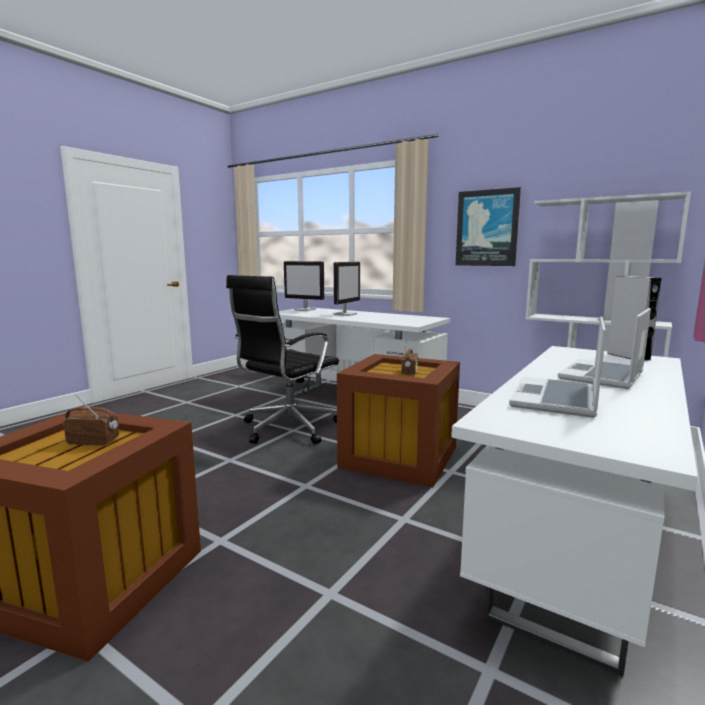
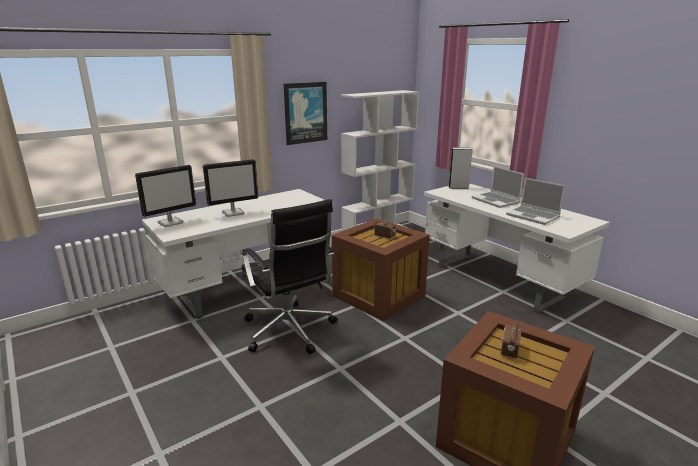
camera: 70 degrees left, 10 degrees up
(345, 314) = (233, 212): monitor -> monitor turned 105 degrees clockwise

